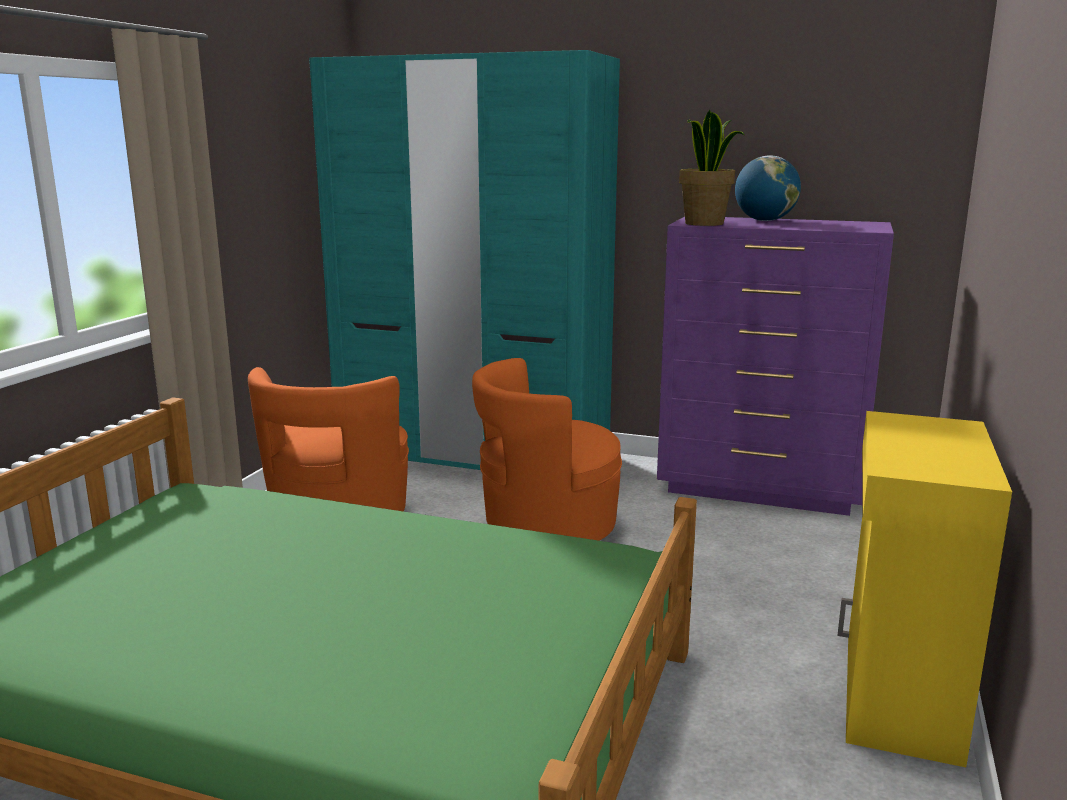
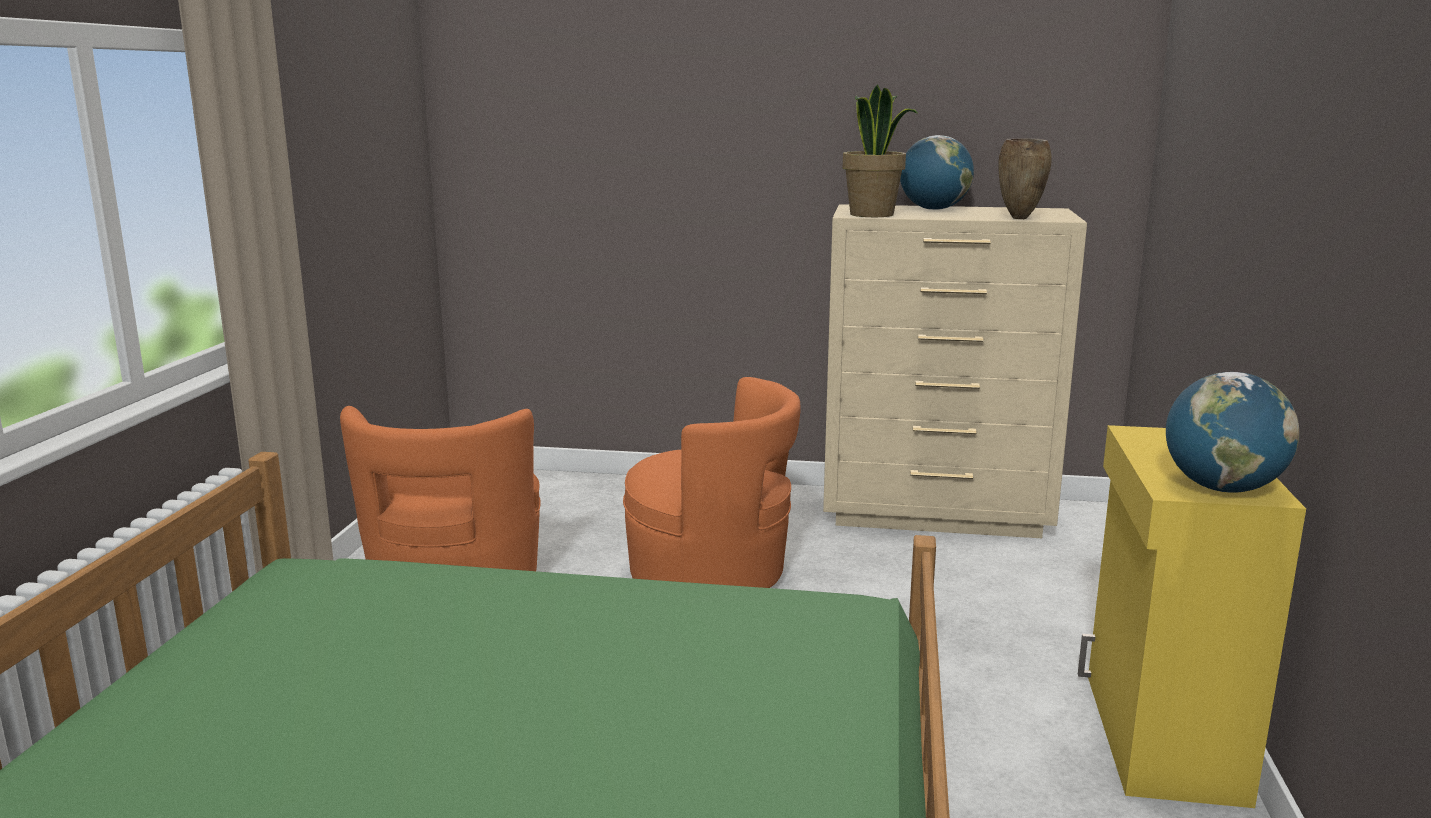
camera: 10 degrees left, 0 degrees up
(473, 456) = (594, 497): turquoise wardrobe -> none
(546, 525) = (711, 575): orange armchair -> orange armchair turned 135 degrees counterclockwise
(761, 489) = (937, 514): purple dresser -> beige dresser
(835, 229) = (1021, 218): none -> brown vase
(940, 469) = (1222, 488): none -> globe

